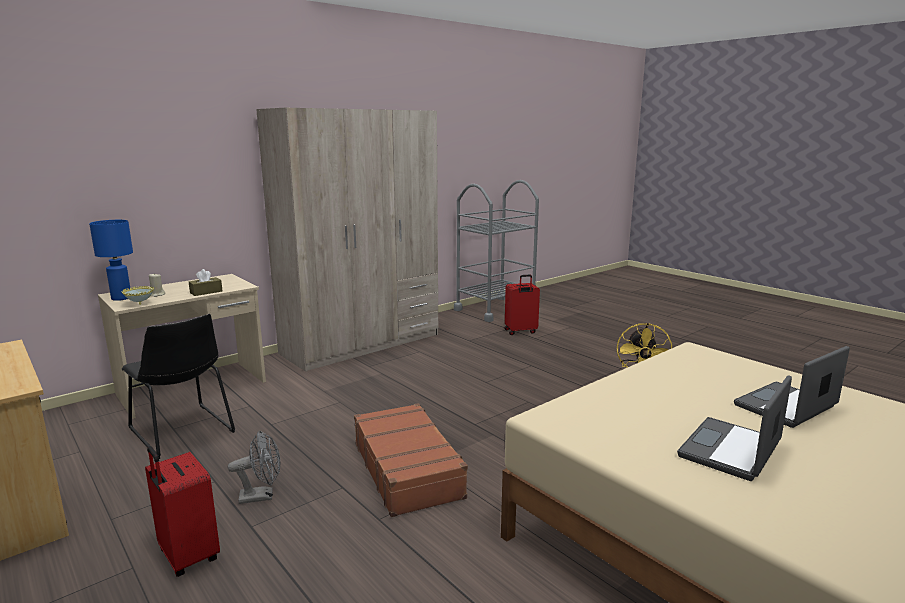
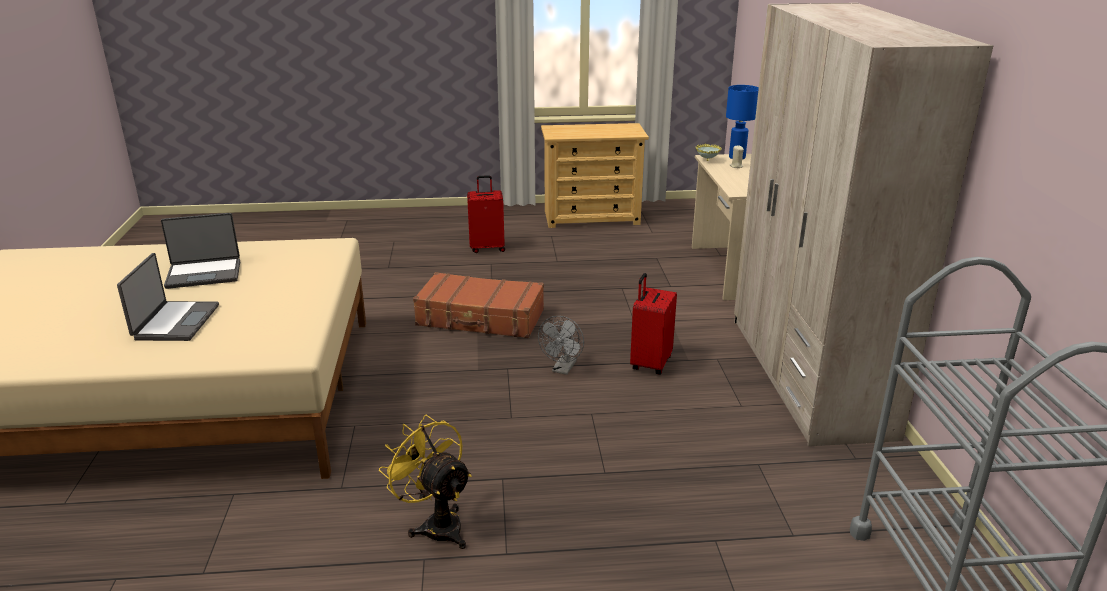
camera: 125 degrees right, 10 degrees up
(183, 432) = (645, 260): black chair -> none
(206, 292) = (727, 179): brown tissue box -> none
(262, 496) = (519, 270): grey fan -> grey fan (563, 369)
(520, 331) = (764, 541): red suitcase -> red suitcase (650, 363)
(731, 450) = (204, 274): laptop -> laptop turned 90 degrees clockwise

